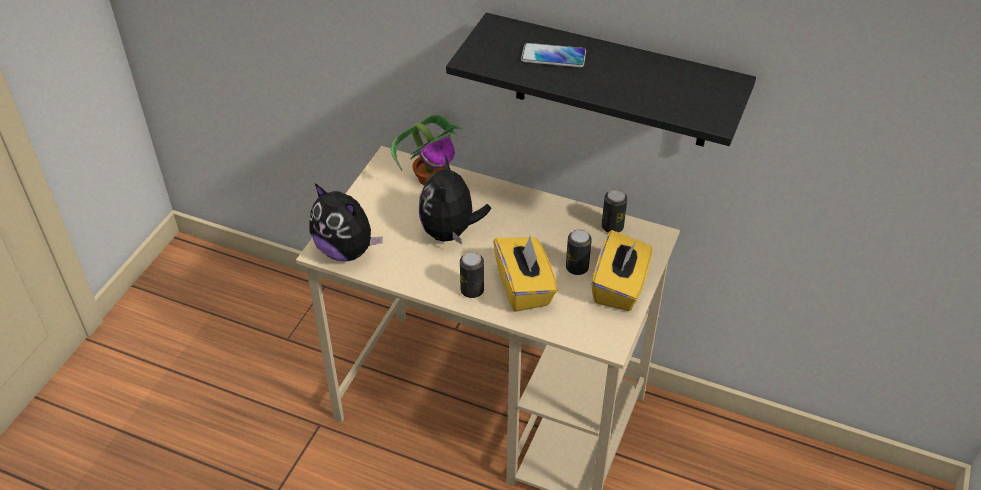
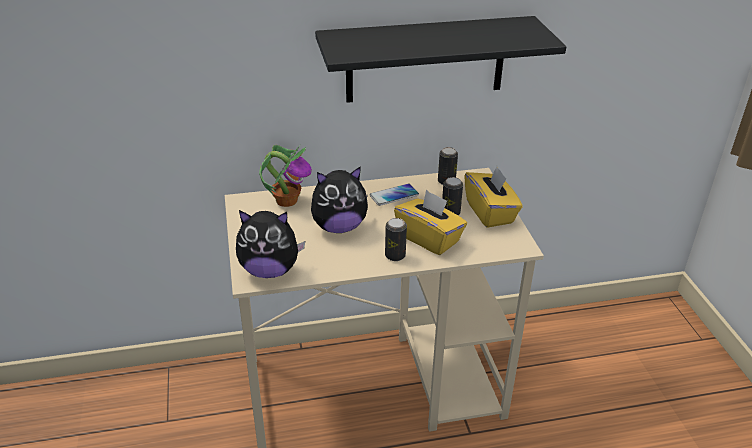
camera: 35 degrees left, 10 degrees down
(450, 232) = (339, 227): plush toy -> plush toy turned 75 degrees counterclockwise
(553, 56) = (398, 39): phone -> phone (394, 195)

